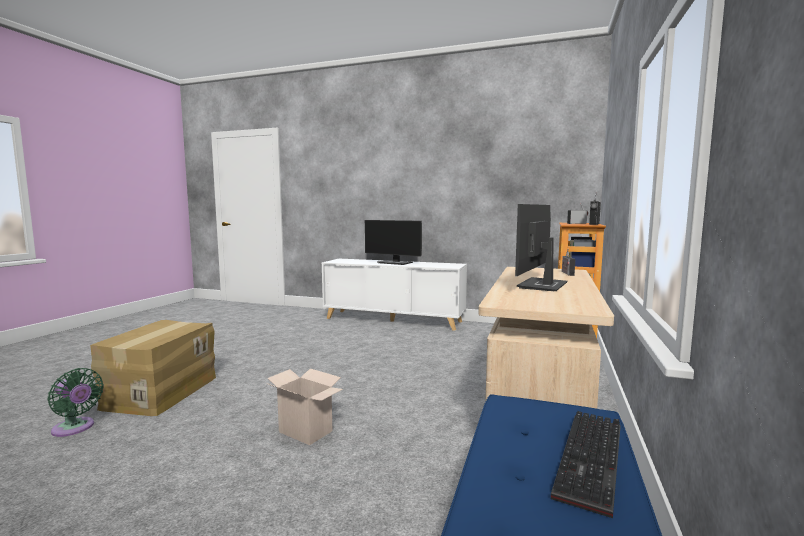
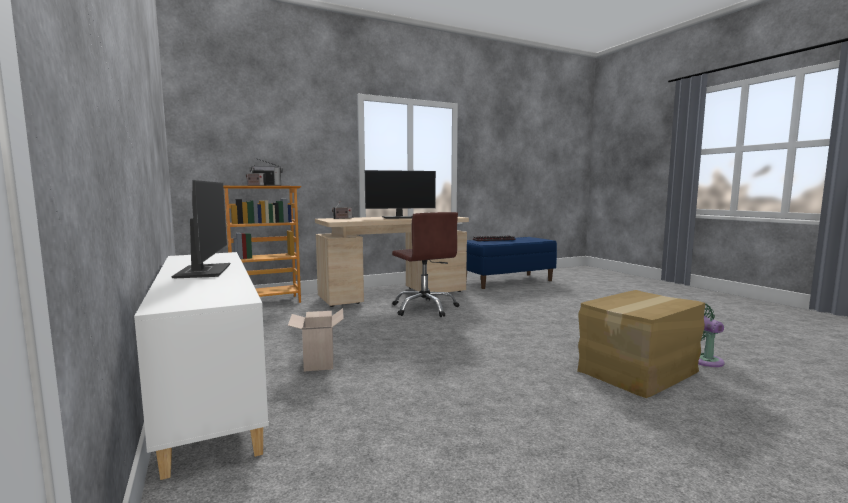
camera: 135 degrees left, 0 degrees up
(307, 431) = (524, 316): cardboard box -> cardboard box (318, 362)
(441, 398) = (425, 308): none -> brown office chair

